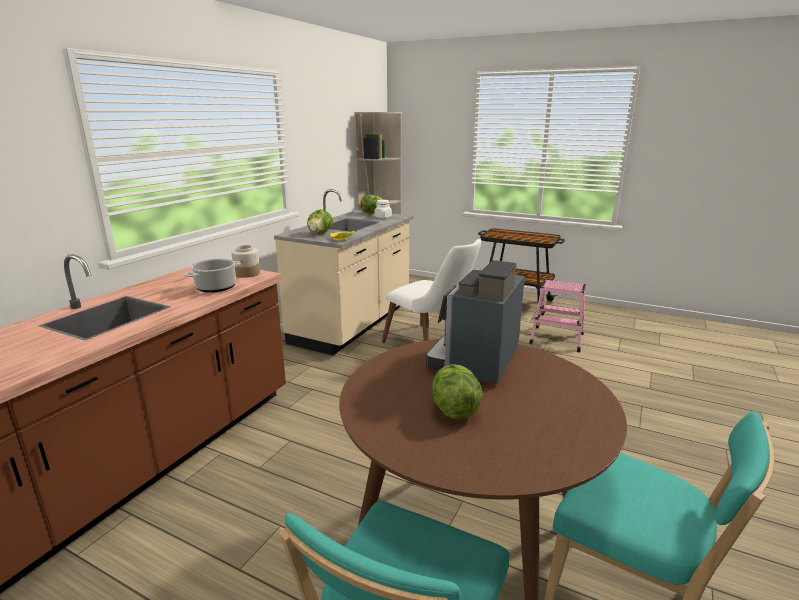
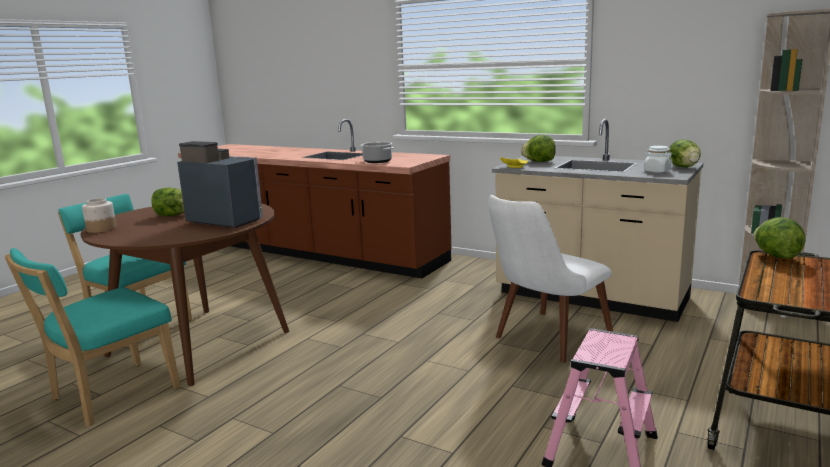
camera: 95 degrees right, 5 degrees down
(247, 273) = (409, 162): jar -> jar (101, 229)
(490, 234) = (775, 256): none -> lettuce

